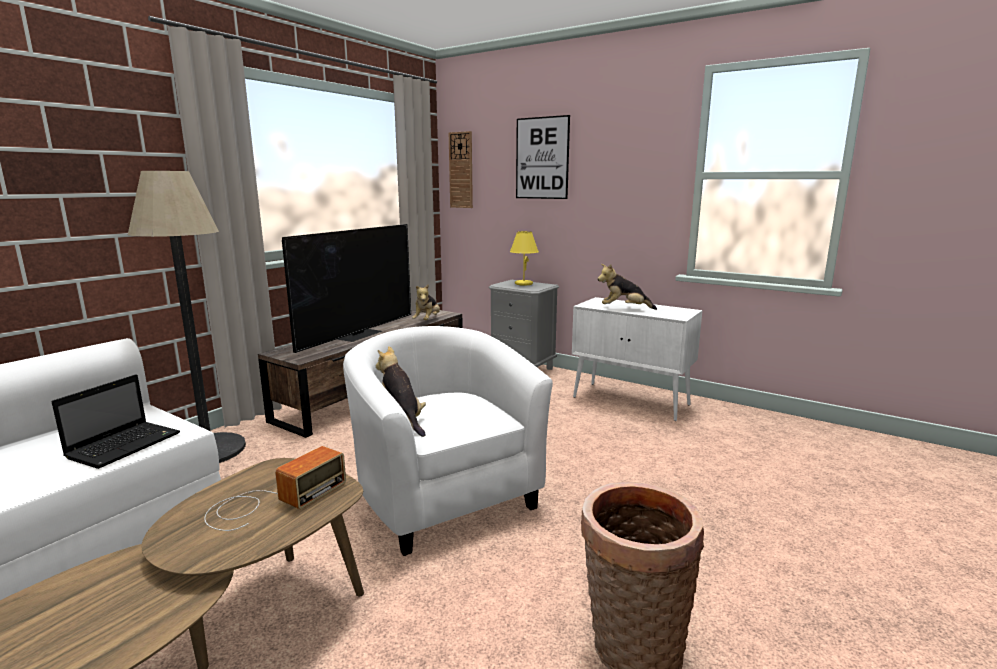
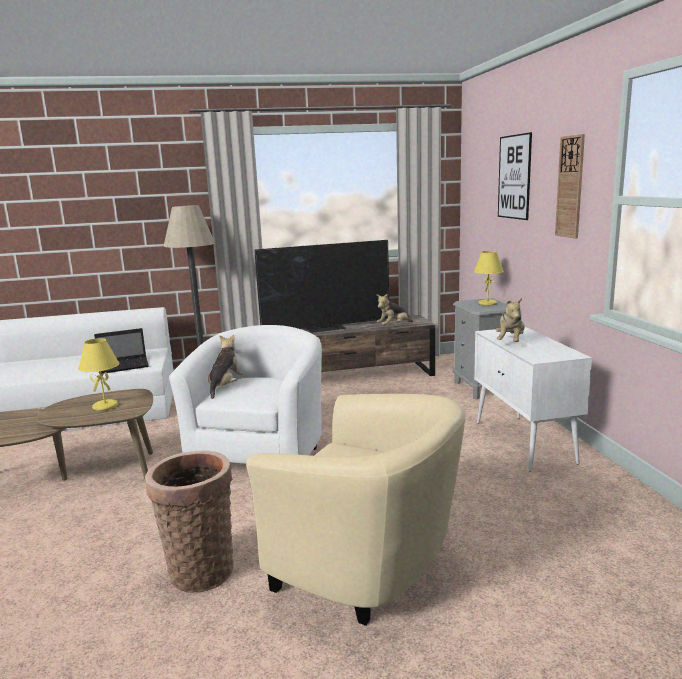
camera: 45 degrees right, 0 degrees up
(272, 501) = (106, 406): radio -> yellow table lamp
(461, 170) = (470, 187): wall clock -> wall clock (570, 187)
(624, 309) = (510, 342): plush toy -> plush toy turned 120 degrees counterclockwise
(740, 546) = (370, 567): none -> beige armchair

